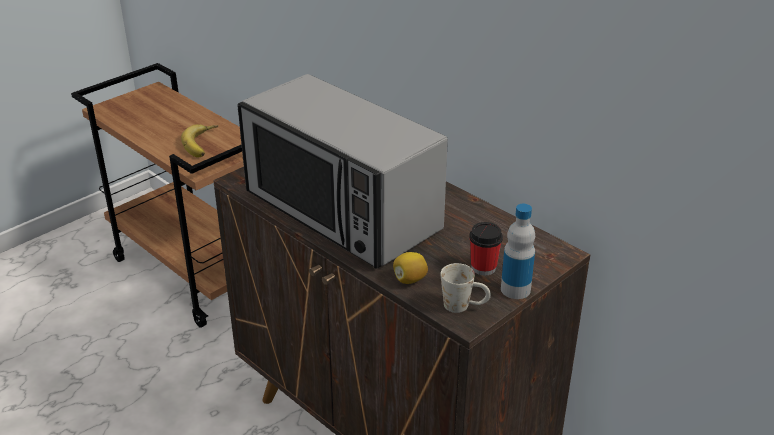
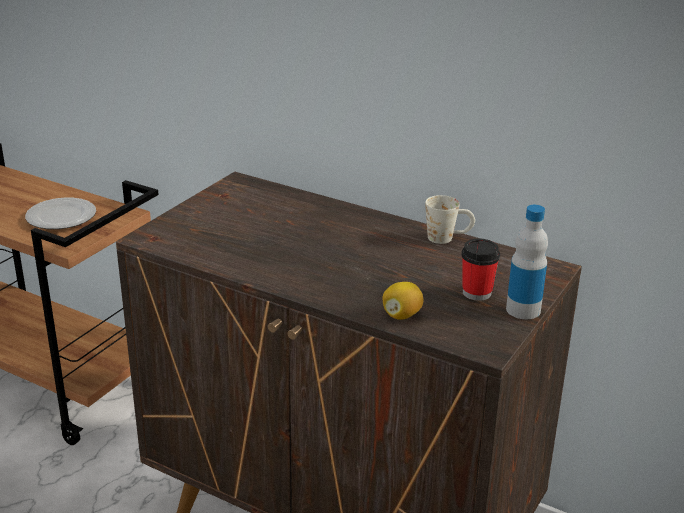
camera: 15 degrees left, 5 degrees down
(204, 144) = (62, 217): banana -> plate
(341, 212) = (287, 256): microwave -> none
(464, 306) = (477, 334): white mug -> white mug (448, 238)

